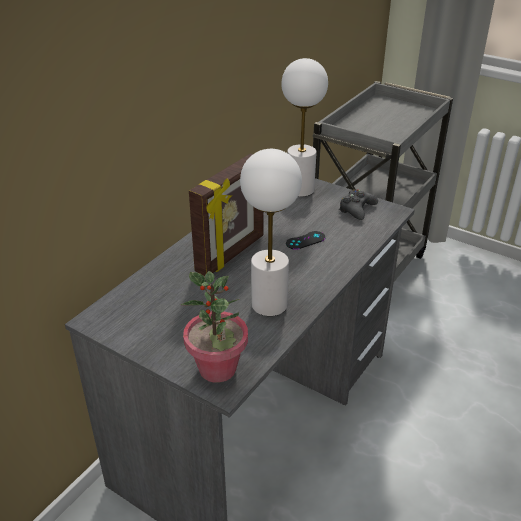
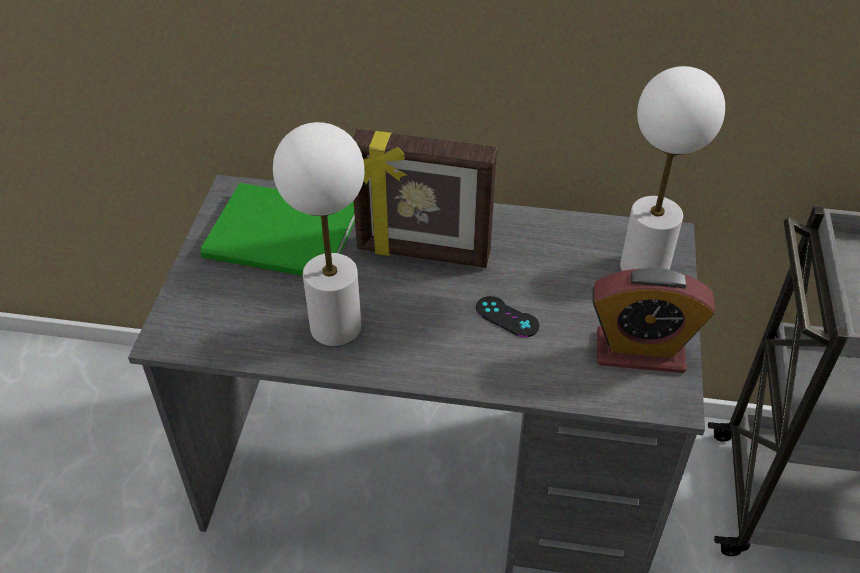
camera: 65 degrees right, 10 degrees up
(168, 306) = (285, 238): none -> green book
(218, 369) = (193, 321): potted plant -> none
(357, 209) = (640, 352): black game controller -> alarm clock

